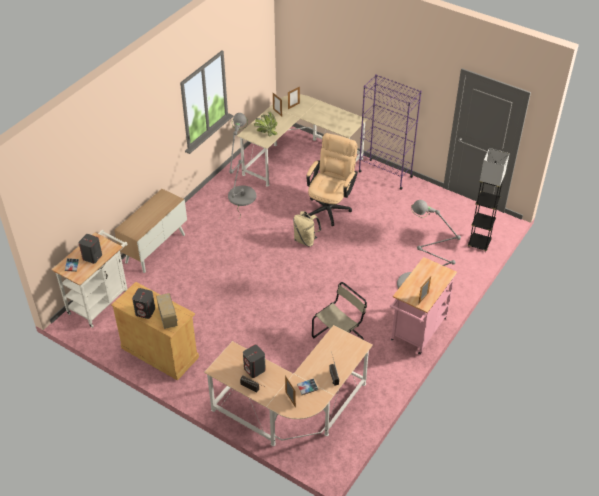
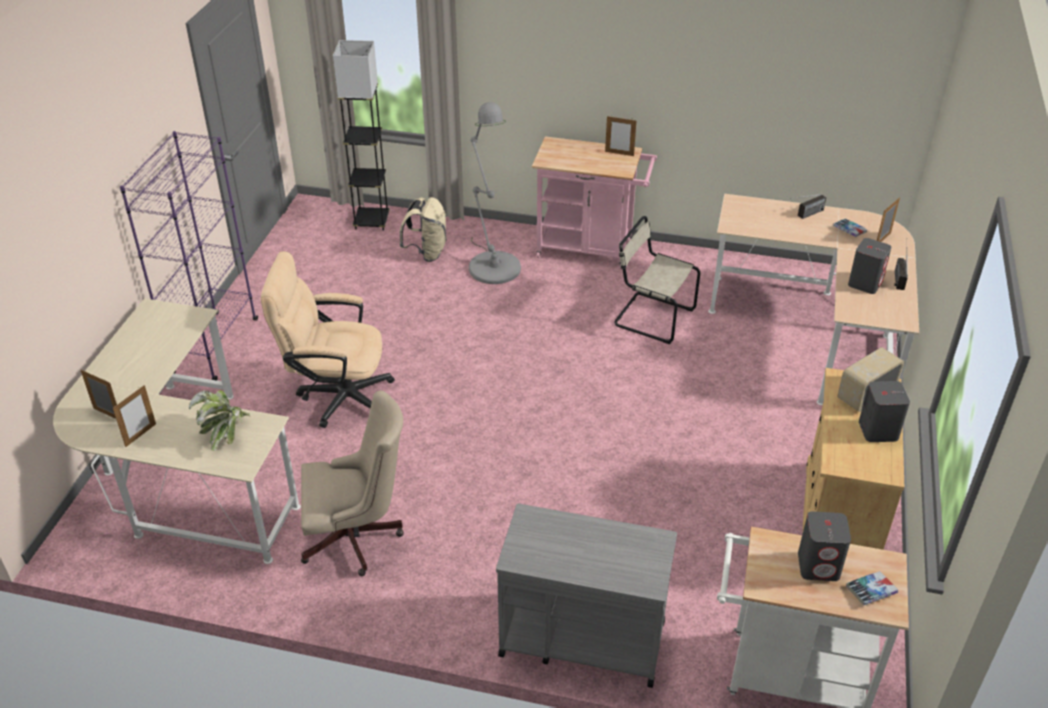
camera: 110 degrees left, 5 degrees down
(155, 248) = (581, 638): cabinet -> grey cart
(241, 199) = (357, 537): grey floor lamp -> beige office chair
(306, 240) = (447, 406): beige backpack -> beige backpack (427, 253)

